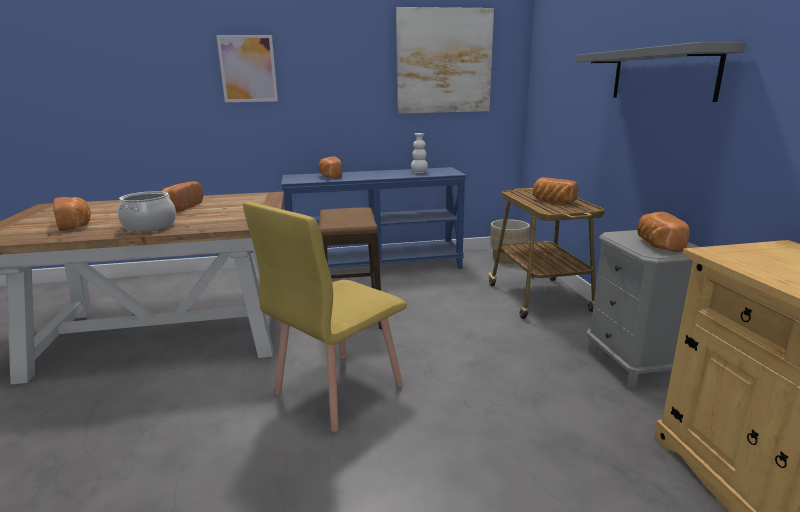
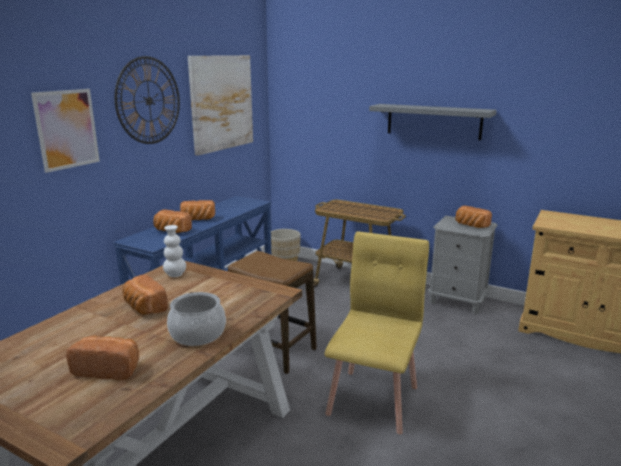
camera: 50 degrees left, 0 degrees up
(337, 389) = (374, 399): yellow chair -> yellow chair turned 150 degrees counterclockwise
(340, 51) = (149, 101): none -> wall clock
(419, 172) = (232, 208): white vase -> white vase (175, 275)
(552, 201) = (362, 210): bread -> bread (197, 219)

